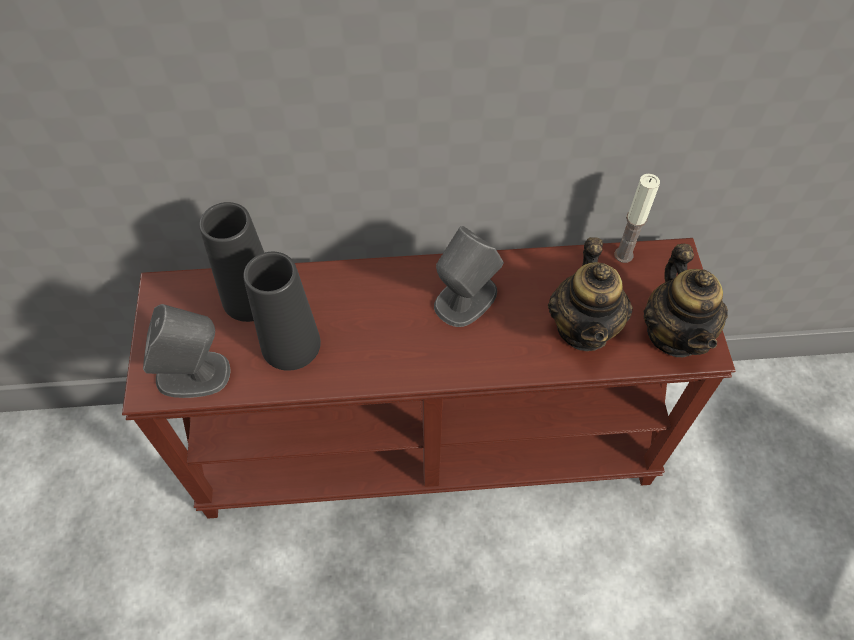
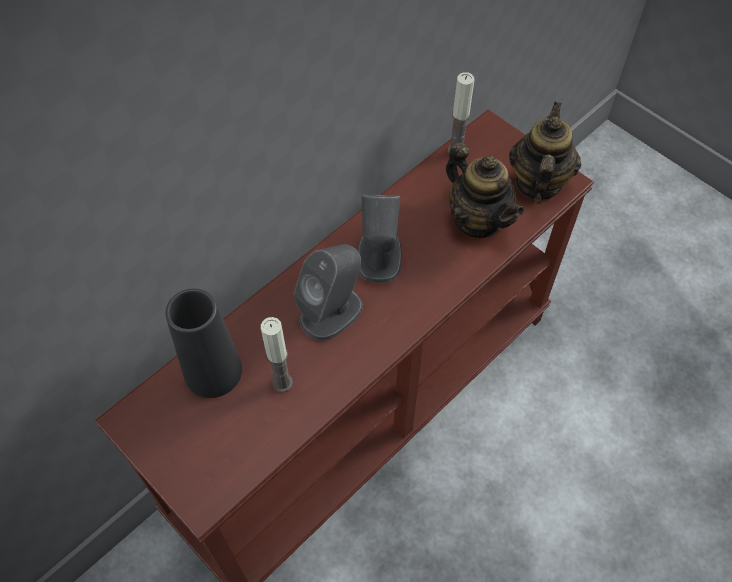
camera: 40 degrees left, 0 degrees up
(194, 374) = (228, 462): grey speaker -> grey speaker (332, 312)
(290, 344) = (282, 382): black vase -> candle
(674, 334) = (537, 183): teapot -> teapot turned 120 degrees counterclockwise

